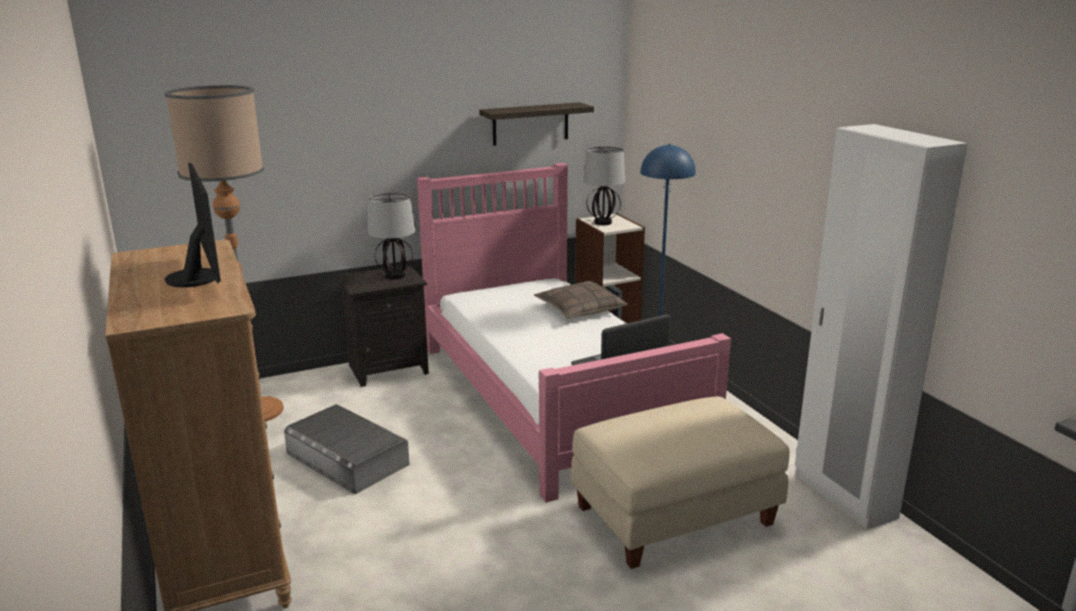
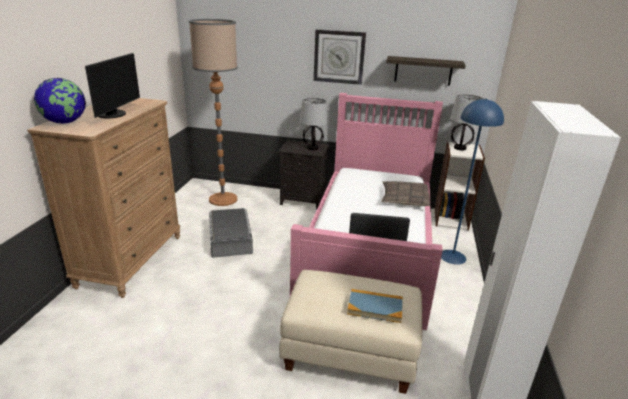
camera: 35 degrees right, 5 degrees up
(147, 309) = (65, 122): none -> globe
(406, 122) = (339, 57): none -> wall clock
(714, 429) = (375, 307): none -> book

